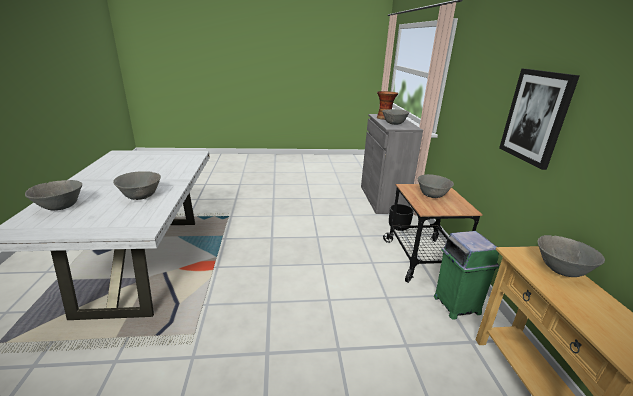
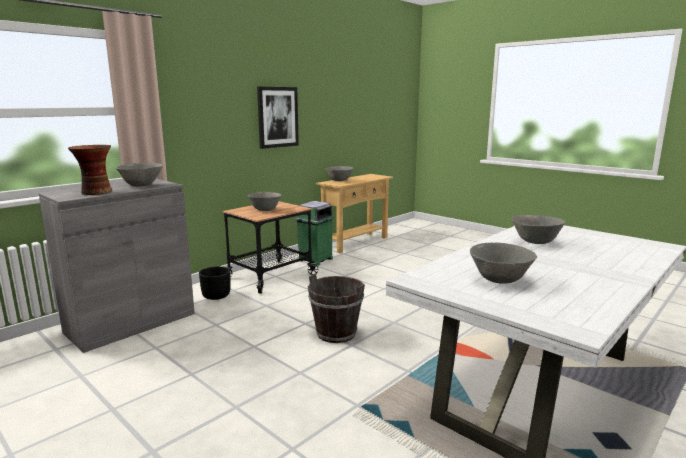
camera: 130 degrees left, 10 degrees down
(60, 207) = (626, 252): grey bowl -> grey bowl (500, 280)
(290, 239) = (336, 333): none -> brown bucket

